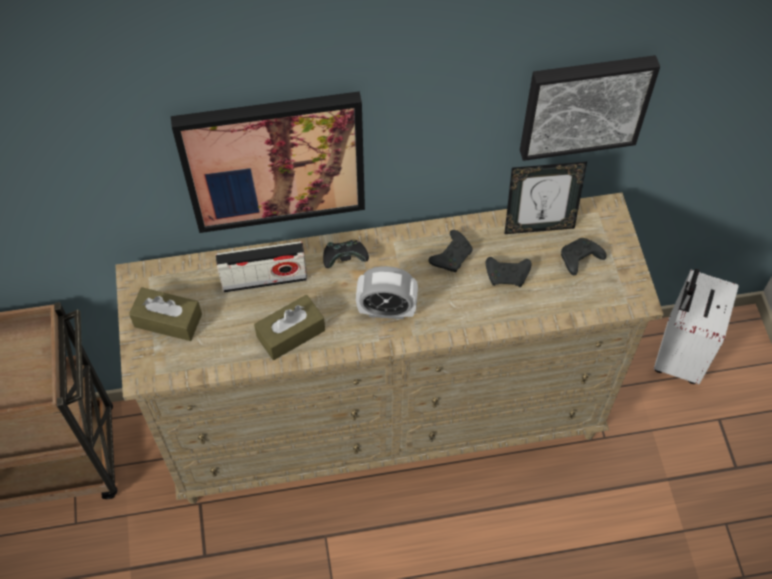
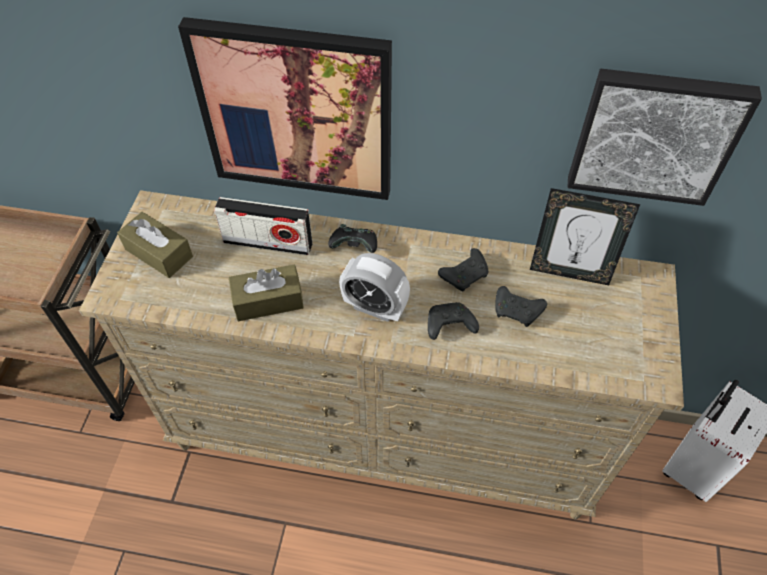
camera: 20 degrees right, 5 degrees down
(579, 260) = (603, 319): black game controller -> black game controller (448, 326)

